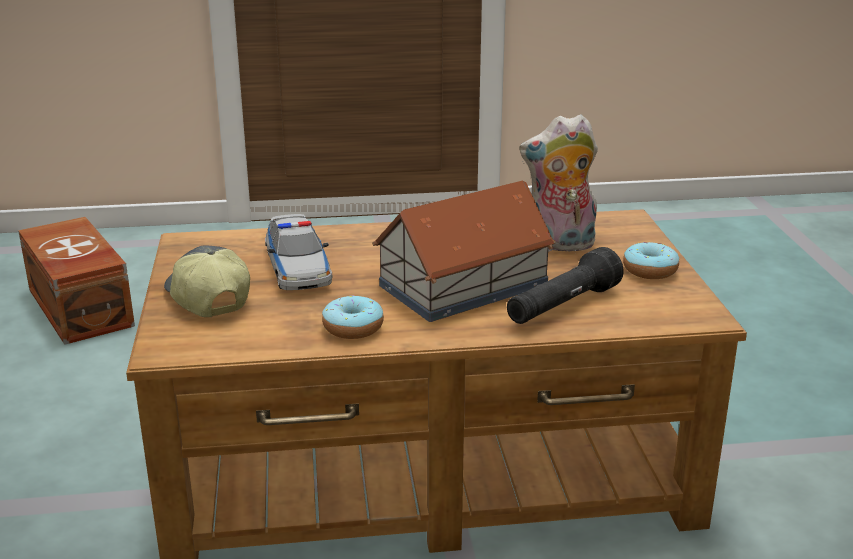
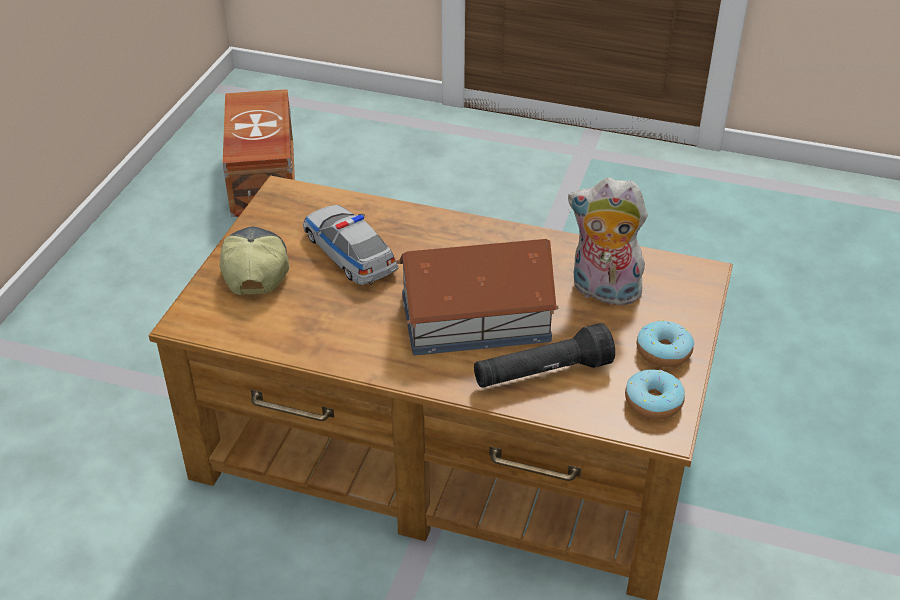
camera: 25 degrees right, 15 degrees up
(297, 268) = (350, 253): toy car -> toy car turned 135 degrees clockwise
(353, 328) = (345, 342): donut -> donut (653, 402)

